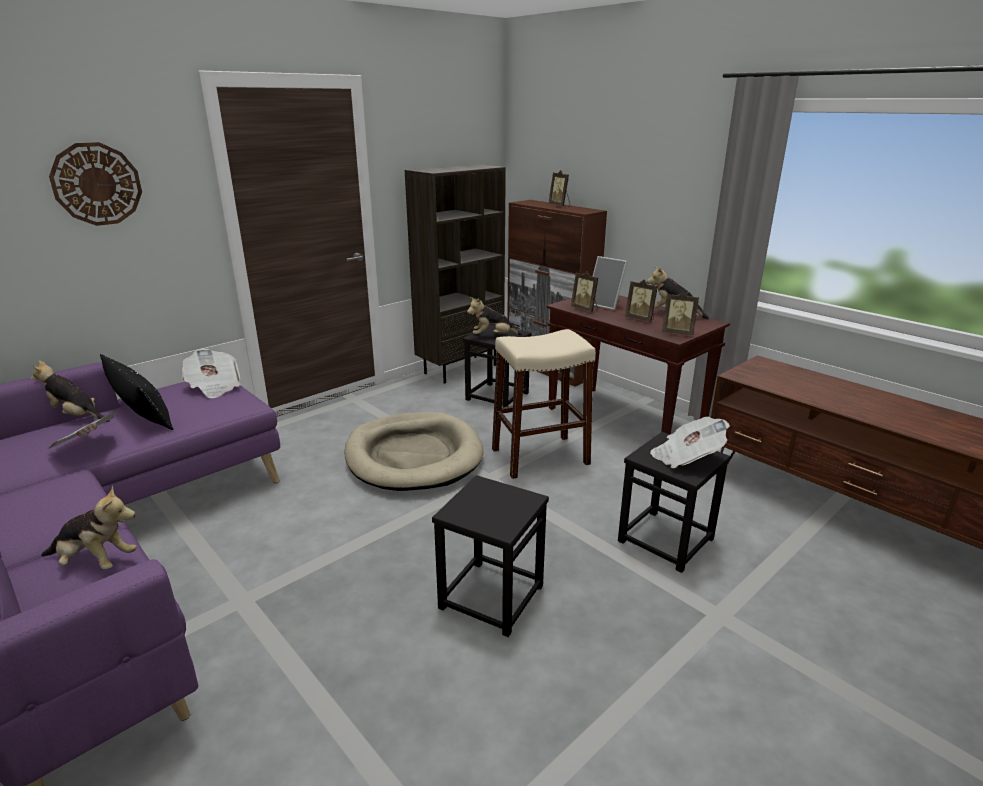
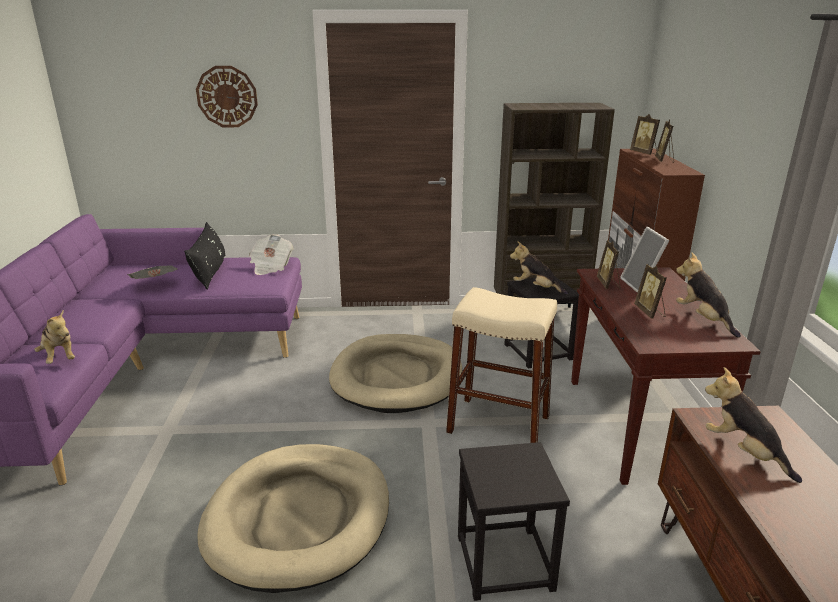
camera: 40 degrees right, 0 degrees up
(76, 416) = (178, 262): plush toy -> plush toy (744, 452)
(491, 596) = (299, 518): black stool -> beige dog bed
(678, 333) = (662, 341): picture frame -> picture frame (644, 153)
(686, 458) = (517, 478): newspaper -> none

